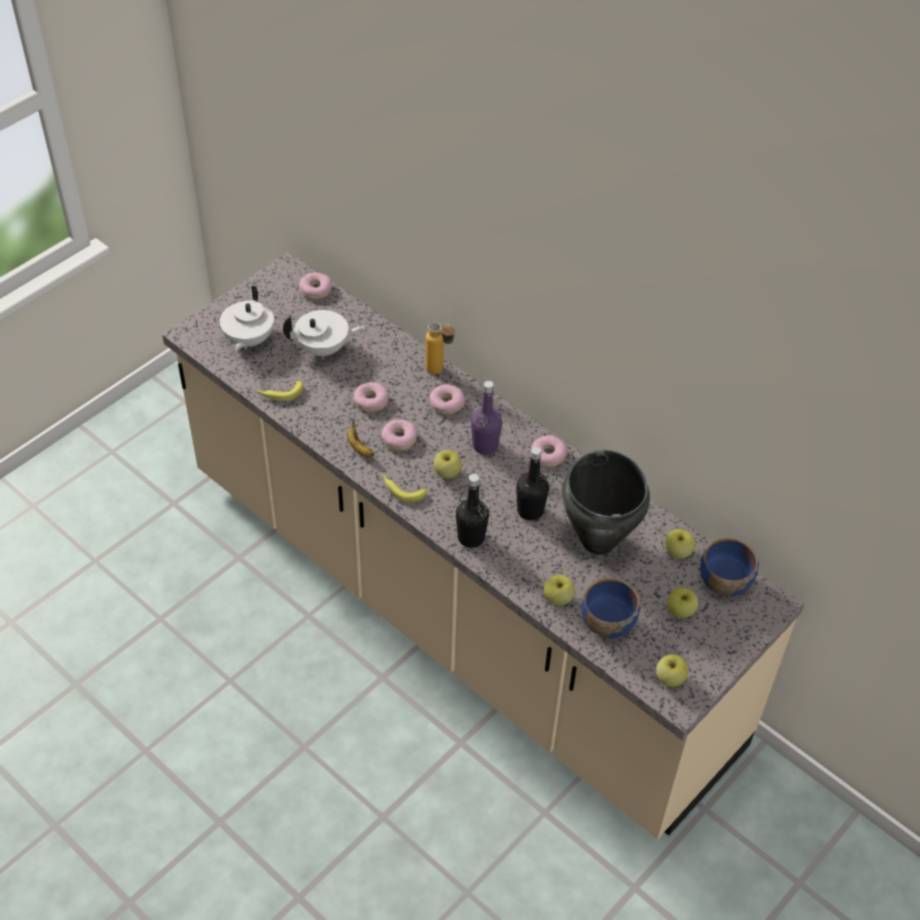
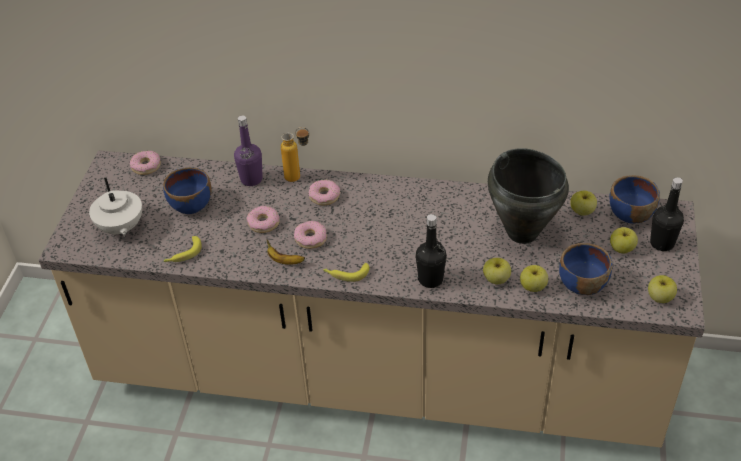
camera: 30 degrees left, 5 degrees down
(323, 349) = (191, 205): white teapot -> blue bowl
(447, 473) = (370, 244): apple -> apple (496, 279)
(485, 445) = (380, 211): purple bottle -> purple bottle (251, 179)
(530, 511) = (455, 238): black bottle -> black bottle (662, 243)
(548, 455) = (432, 194): donut -> none

